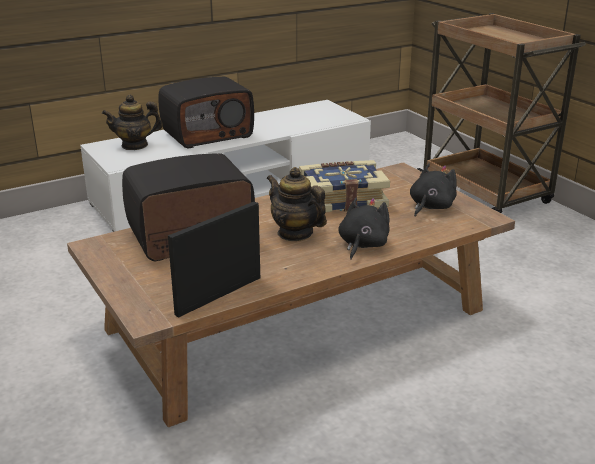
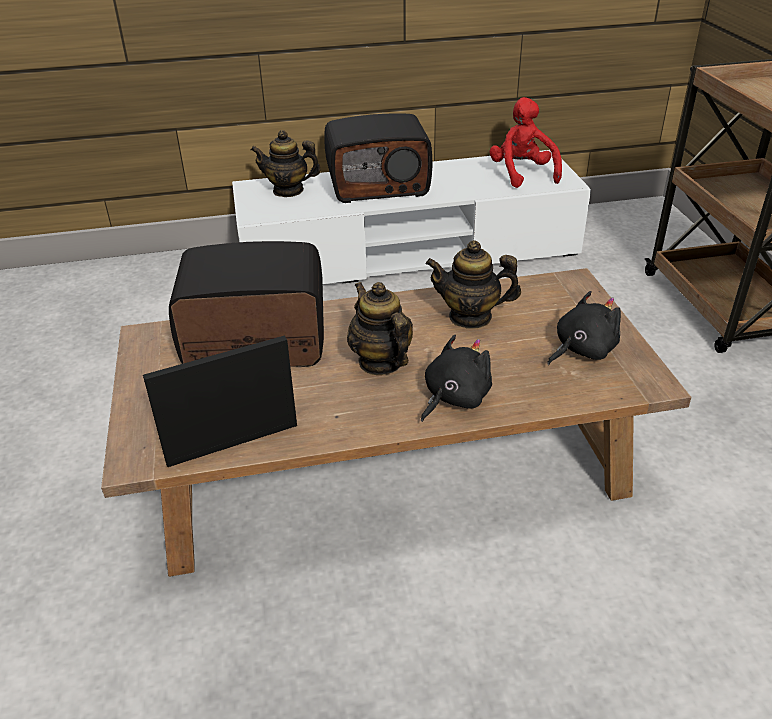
camera: 20 degrees right, 10 degrees up
(315, 116) = (522, 174): none -> red plush toy
(341, 199) = (470, 317): book -> teapot

